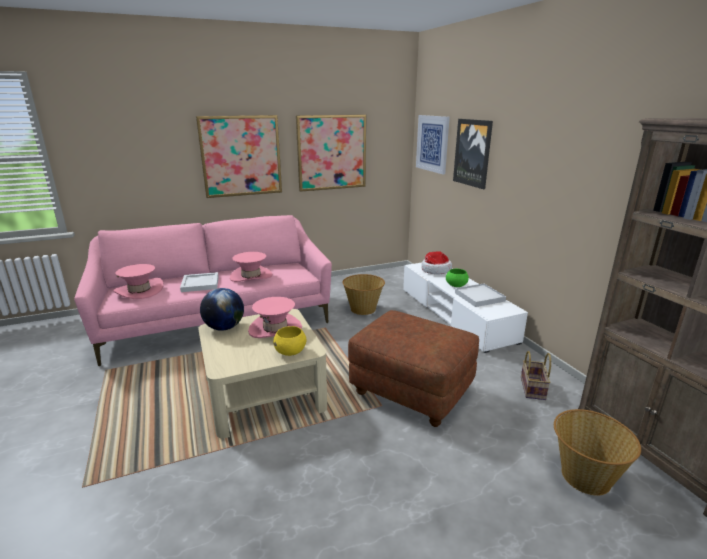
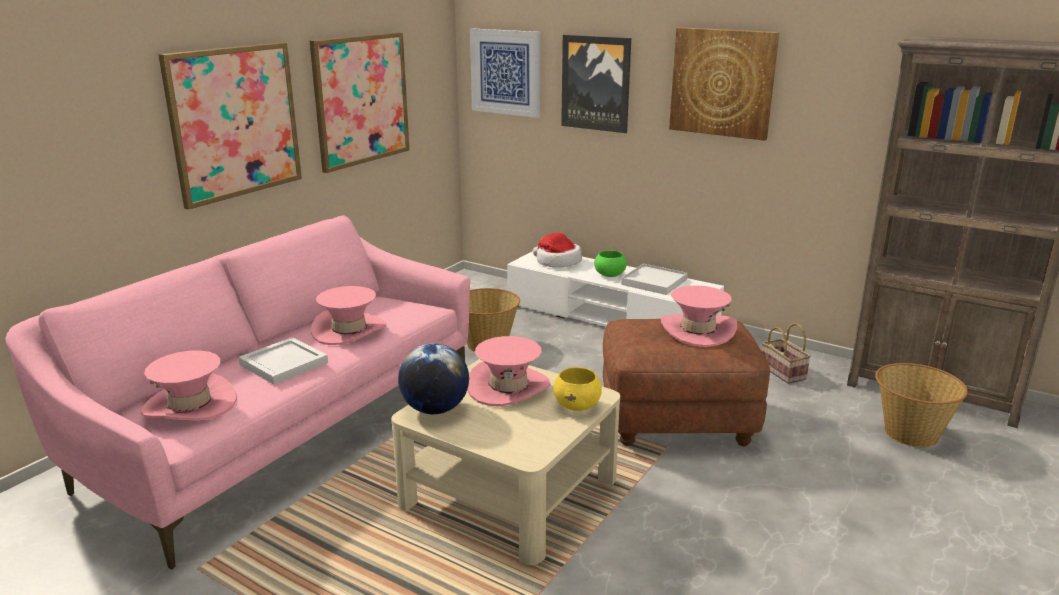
camera: 35 degrees left, 0 degrees up
(426, 331) = (698, 330): none -> pink hat
(541, 156) = (722, 82): none -> picture

